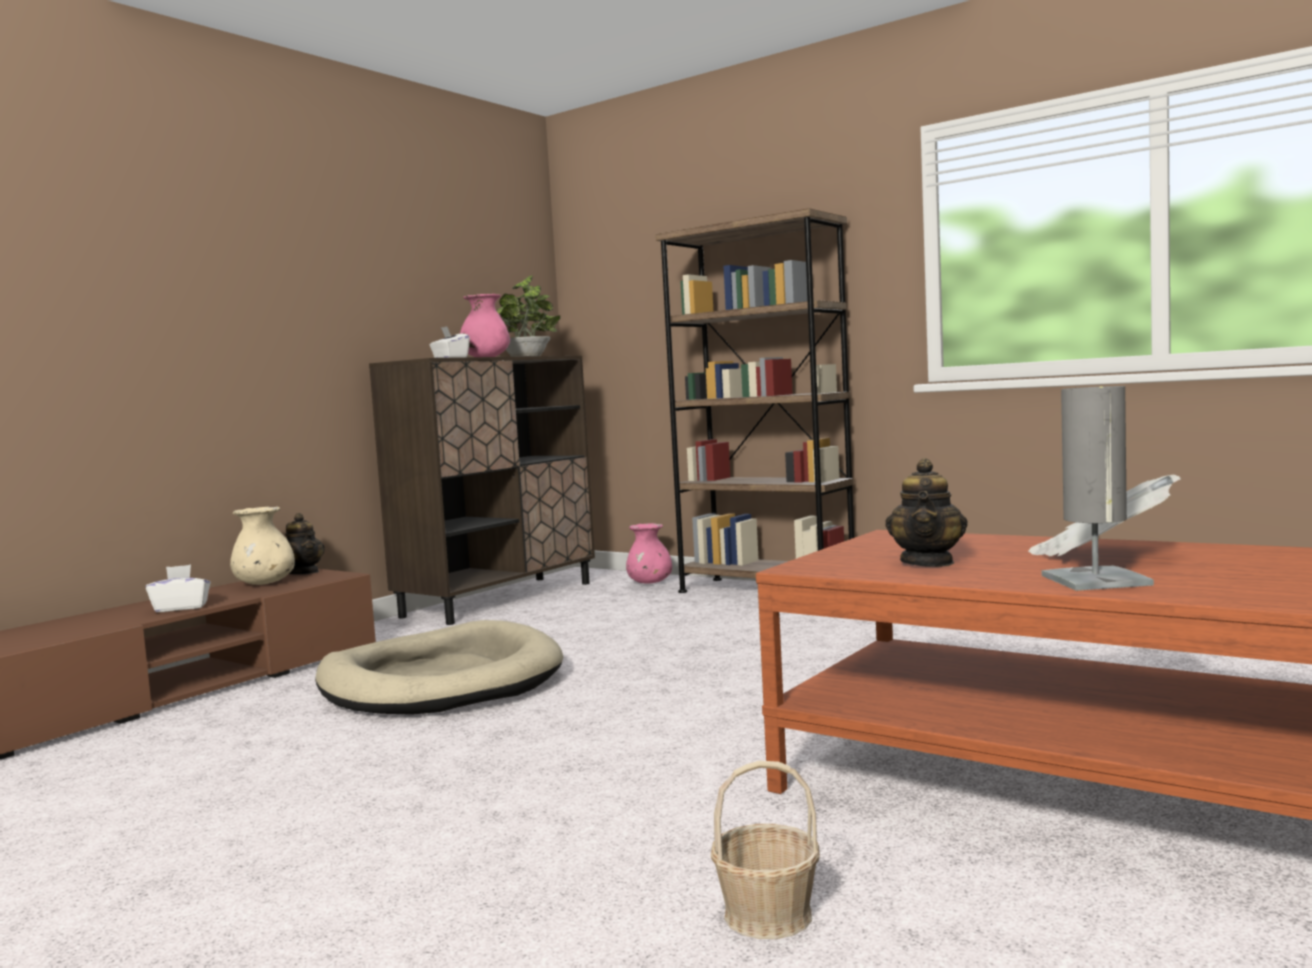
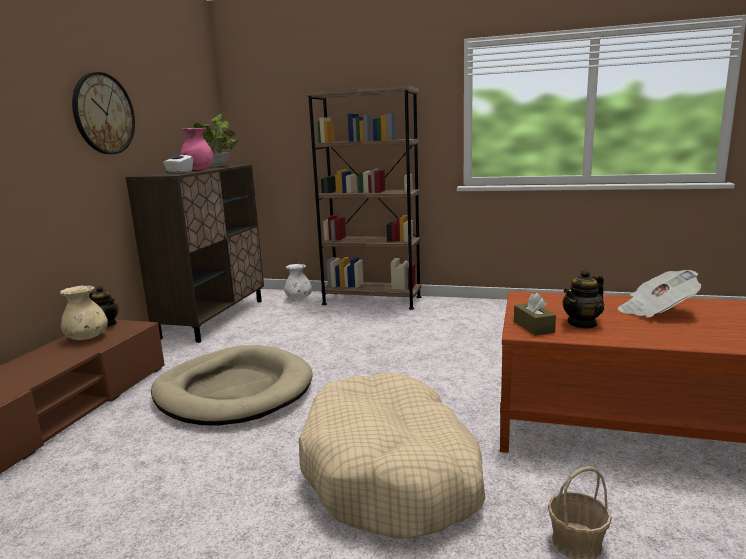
camera: 20 degrees left, 10 degrees up
(181, 608) = (45, 369): white tissue box -> none
(344, 272) = (103, 114): none -> wall clock
(565, 794) = (392, 473): none -> beige dog bed
(650, 583) = (299, 298): pink vase -> white vase
(833, 563) = (533, 327): none -> brown tissue box
(928, 562) = (582, 323): teapot -> teapot turned 60 degrees clockwise
(1095, 580) = (686, 336): grey table lamp -> none

